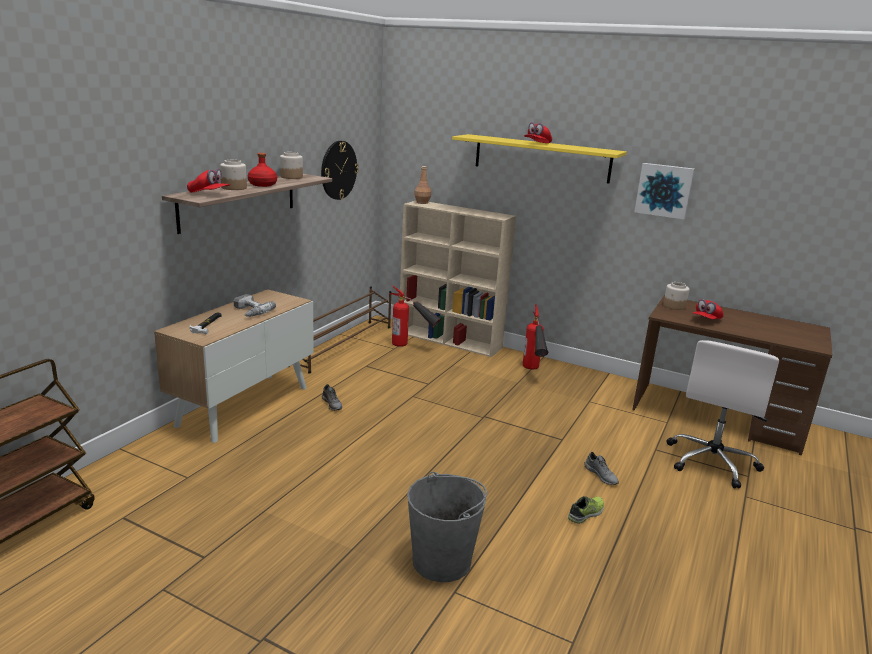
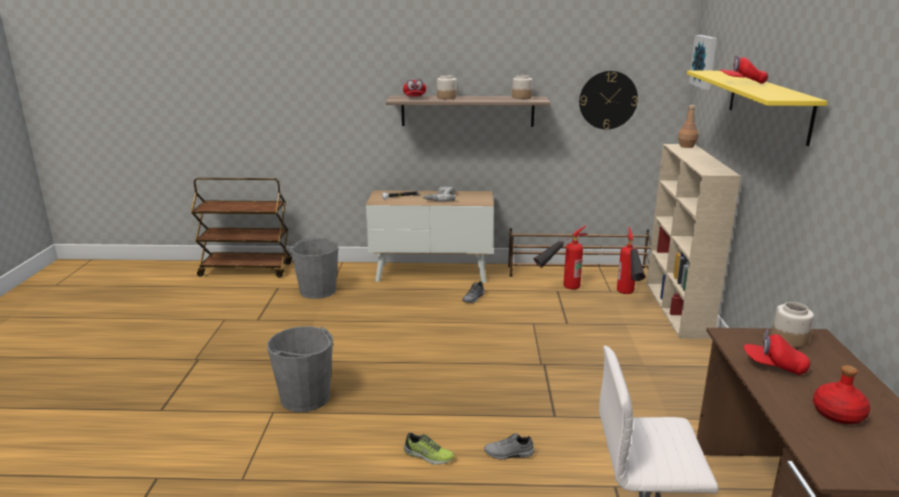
camera: 65 degrees right, 0 degrees up
(181, 488) = (318, 290): none -> grey bucket
(263, 184) = (474, 98): red bottle -> red bottle (838, 414)
(533, 373) = (683, 369): fire extinguisher -> fire extinguisher (559, 289)
(601, 475) = (508, 454): grey shoe -> grey shoe turned 60 degrees clockwise
(664, 190) = (851, 165): picture -> picture (705, 61)

